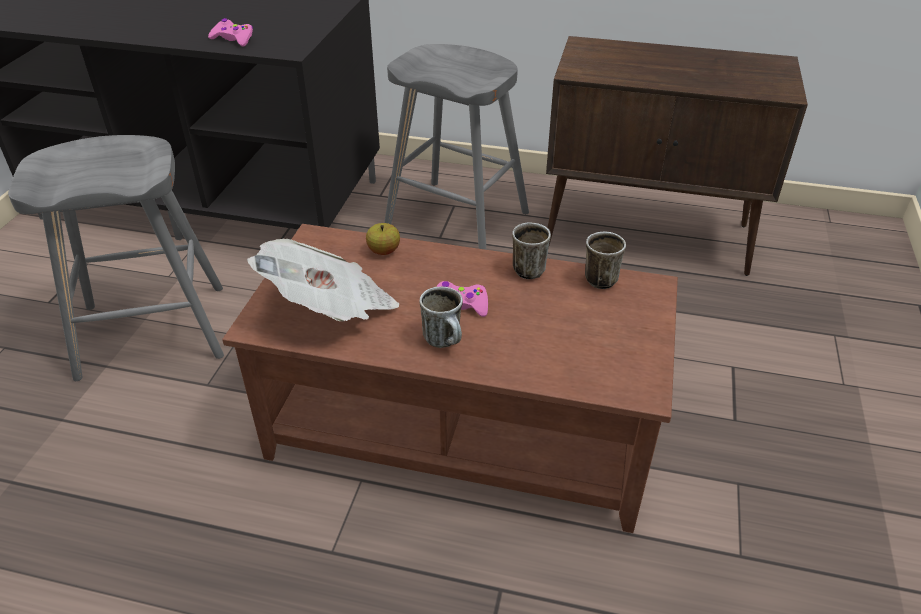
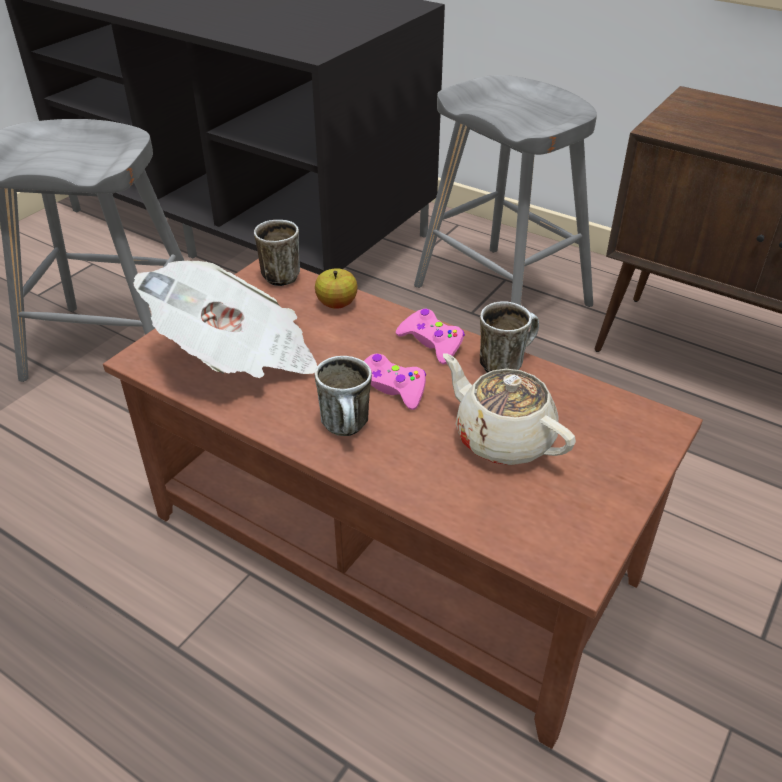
camera: 20 degrees right, 0 degrees up
(233, 39) = (261, 33): pink game controller -> pink game controller (431, 342)
(556, 321) = (502, 438): none -> beige teapot
(598, 277) = (588, 394): mug -> mug (282, 274)

